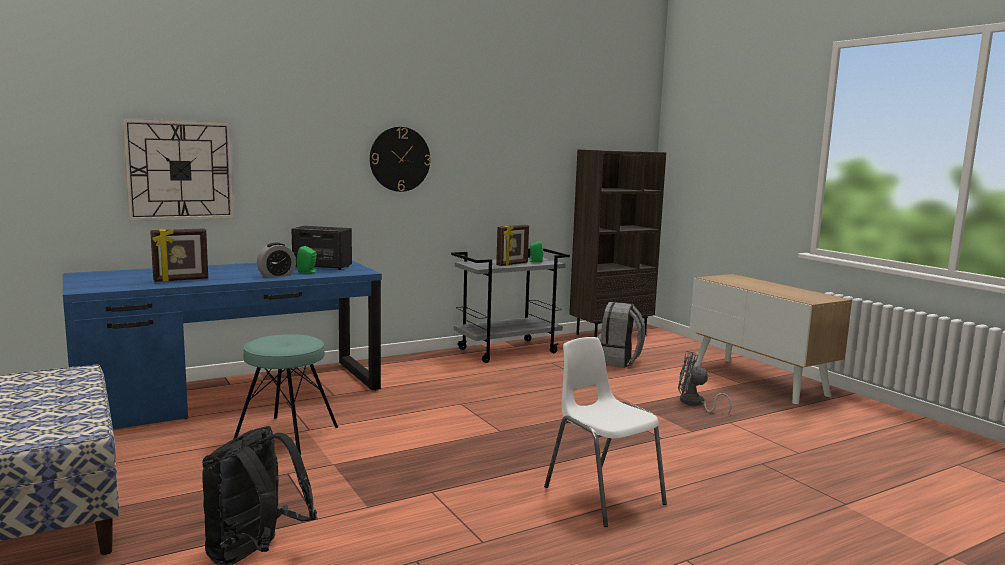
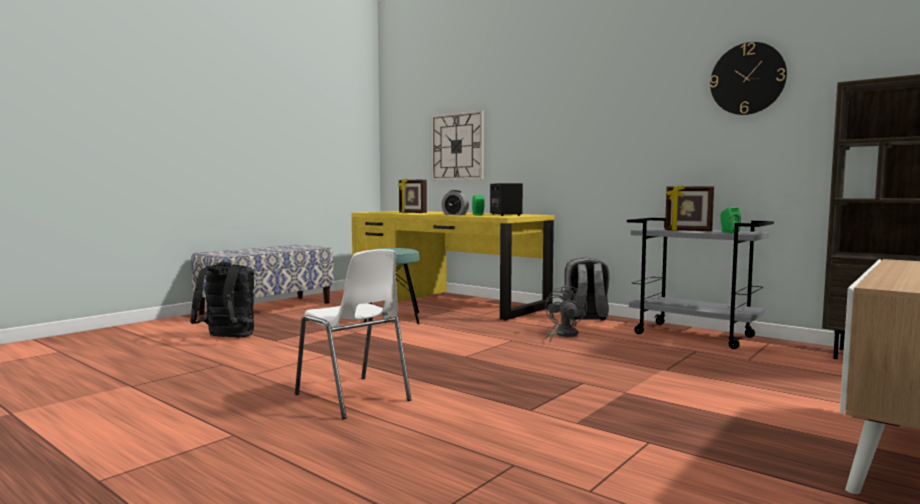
camera: 70 degrees right, 5 degrees down
(232, 394) = (447, 301): blue desk -> yellow desk
(400, 159) = (605, 125): wall clock -> wall clock (747, 79)
(602, 495) = (353, 398): white chair -> white chair turned 105 degrees clockwise
(618, 362) = (775, 374): grey backpack -> grey backpack (585, 317)
(695, 403) = (689, 420): grey fan -> grey fan (563, 335)

